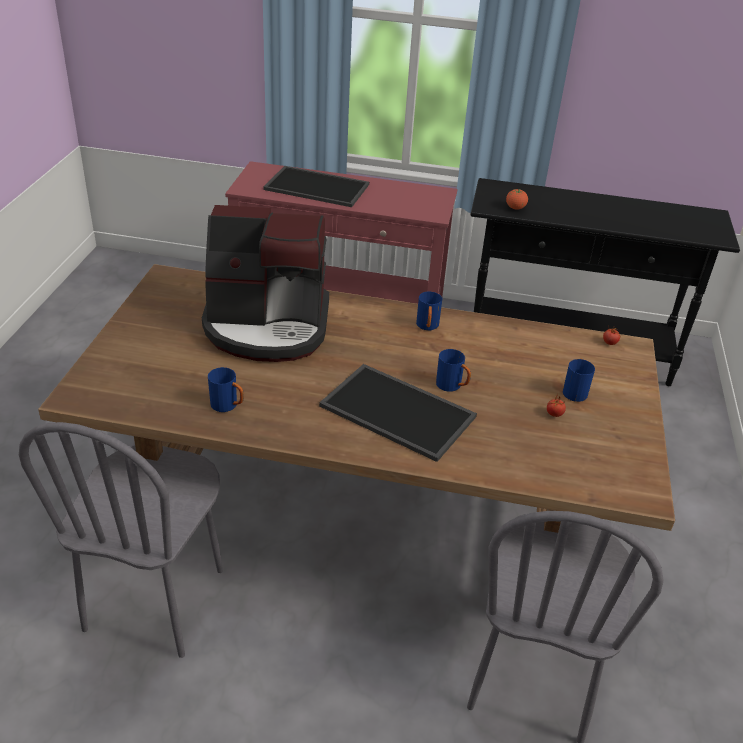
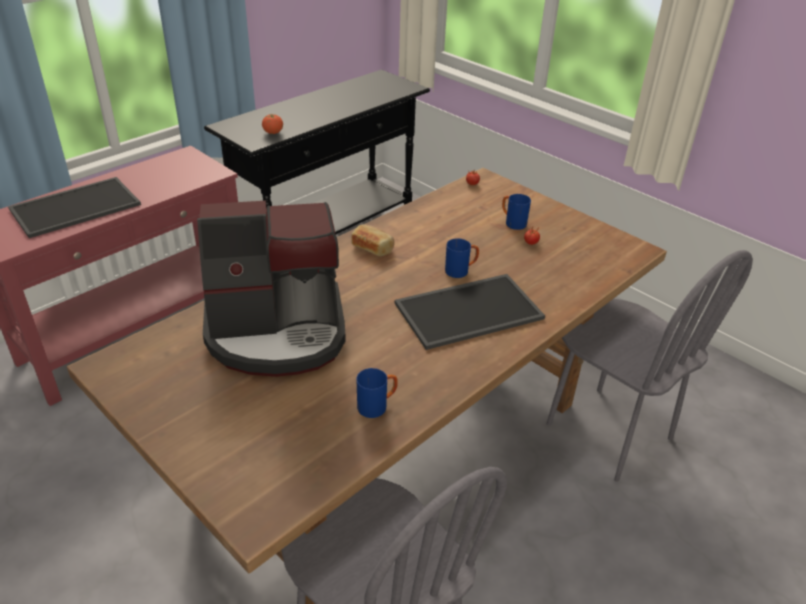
camera: 55 degrees left, 0 degrees up
(267, 326) = (277, 332): coffee machine -> coffee machine turned 45 degrees clockwise
(427, 327) = (373, 248): blue mug -> bread

